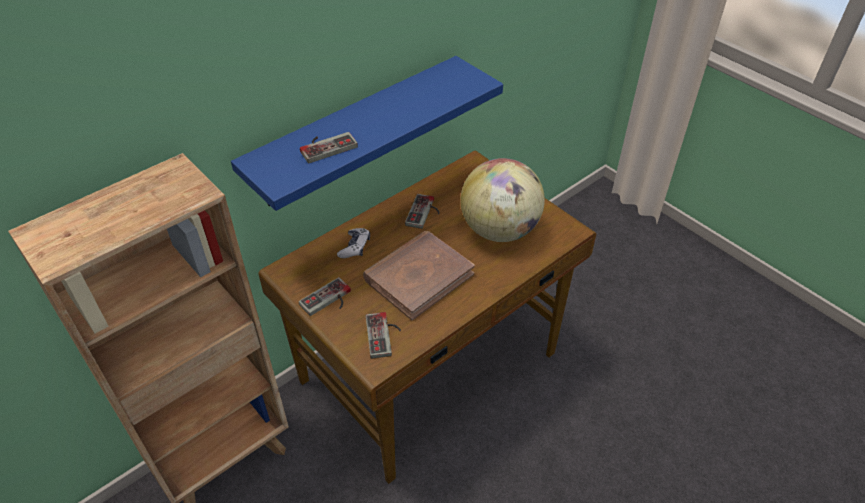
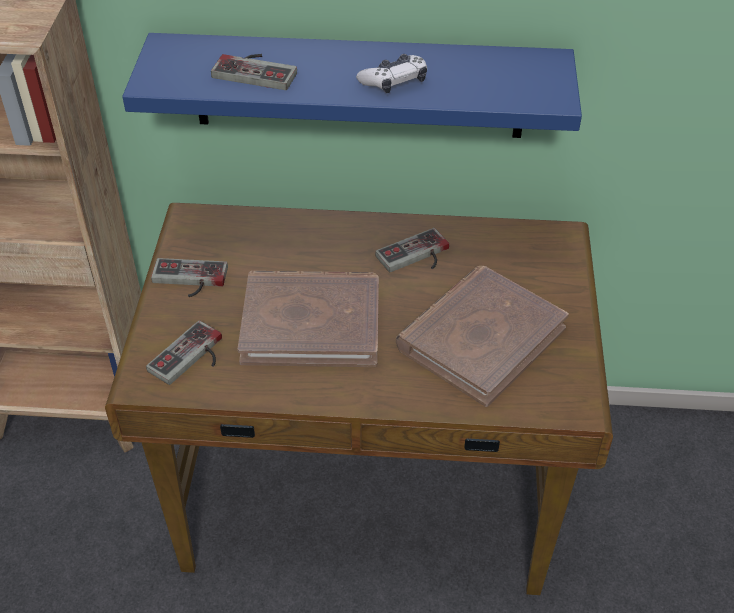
camera: 45 degrees right, 0 degrees up
(355, 247) = (289, 243): game controller -> game controller (394, 82)
(499, 230) = (480, 338): globe -> brown book

